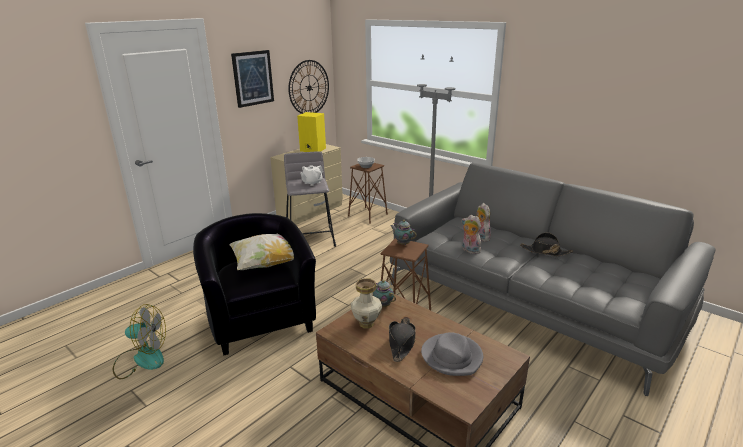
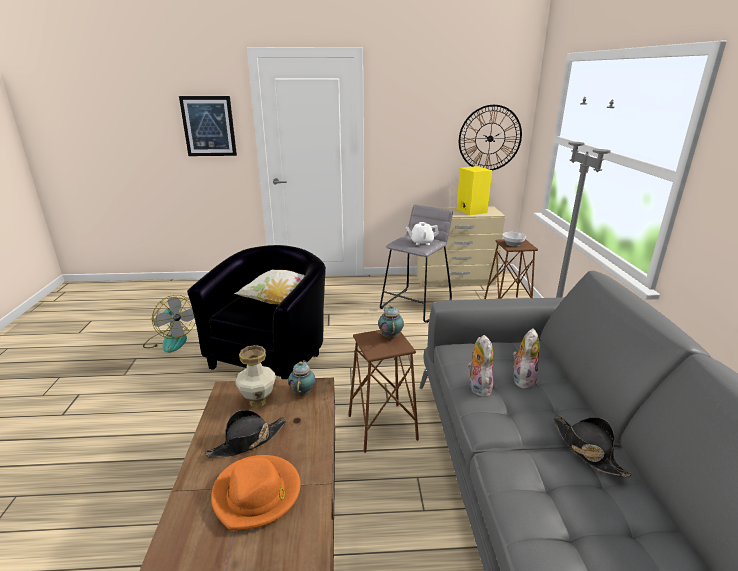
camera: 45 degrees right, 0 degrees up
(253, 78) = (413, 117): picture -> picture (209, 126)
(452, 357) = (257, 494): grey hat -> orange hat

